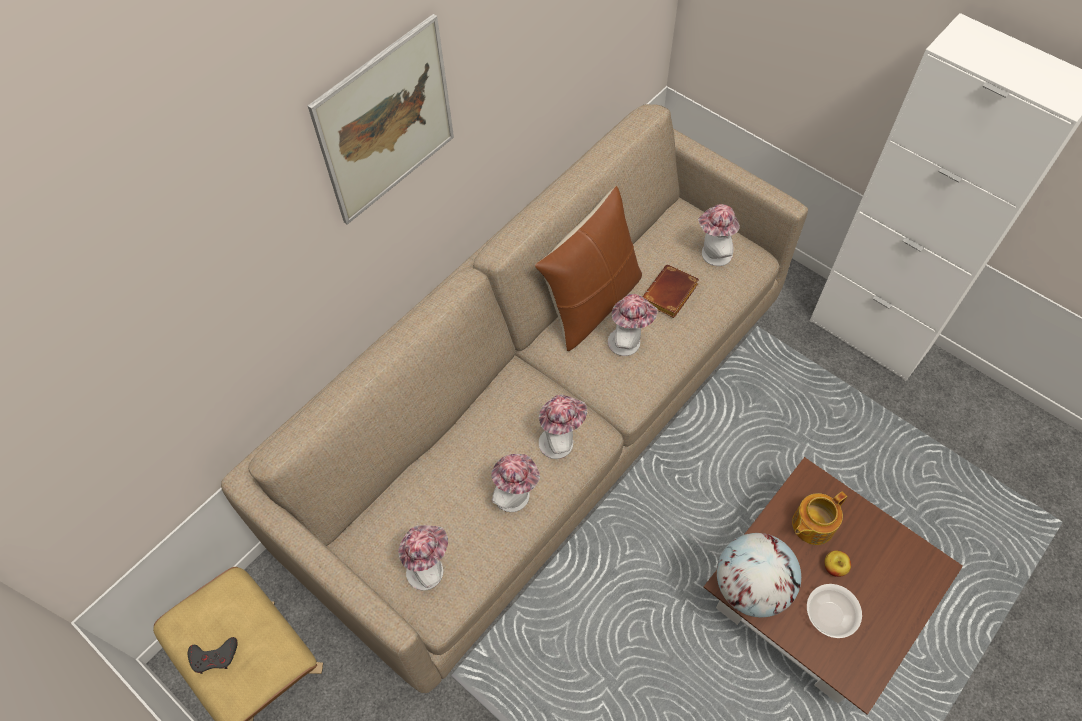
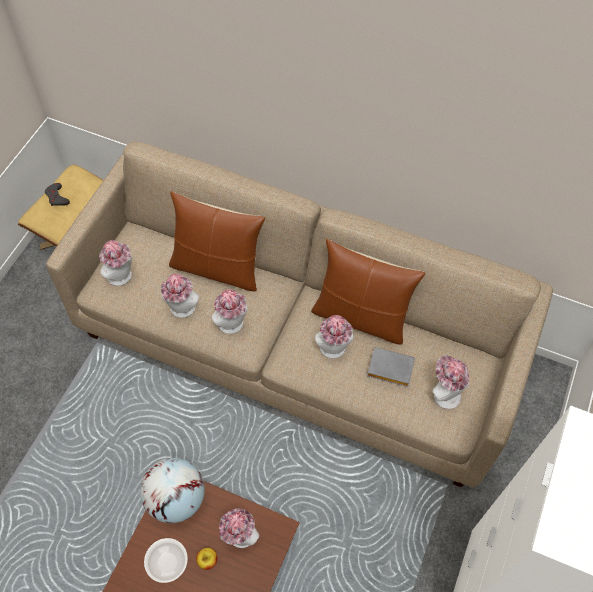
camera: 70 degrees right, 0 degrees up
(386, 122) = (318, 69): picture -> none
(464, 440) = (217, 268): none -> brown pillow
(670, 296) = (389, 369): brown book -> grey book
(812, 525) = (239, 537): teapot -> hat

